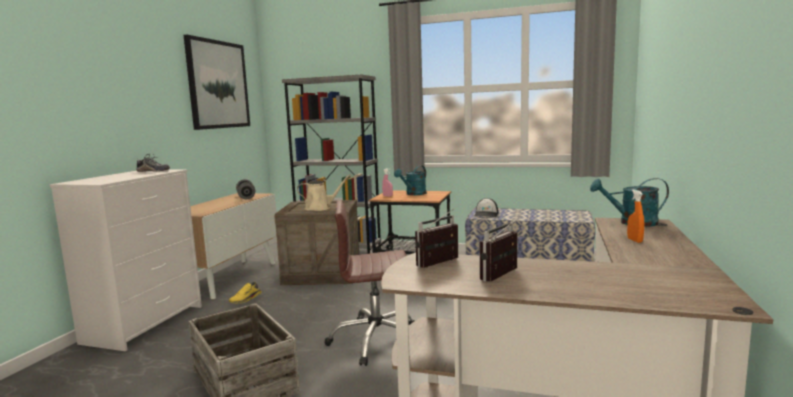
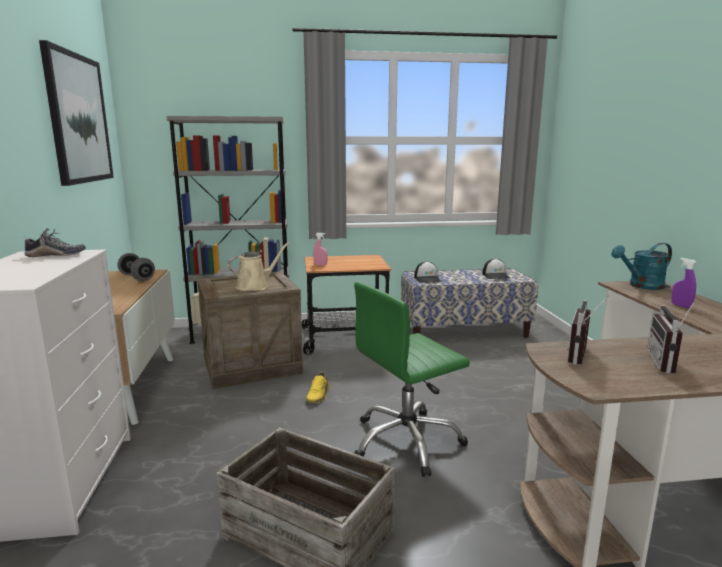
camera: 25 degrees left, 5 degrees up
(246, 299) = (186, 416): yellow shoe -> yellow shoe (319, 395)
(376, 340) = (407, 441): brown office chair -> green office chair
(413, 194) = (346, 261): turquoise watering can -> none
(558, 215) = (496, 276): none -> cap
(634, 240) = (681, 306): orange spray bottle -> purple spray bottle

